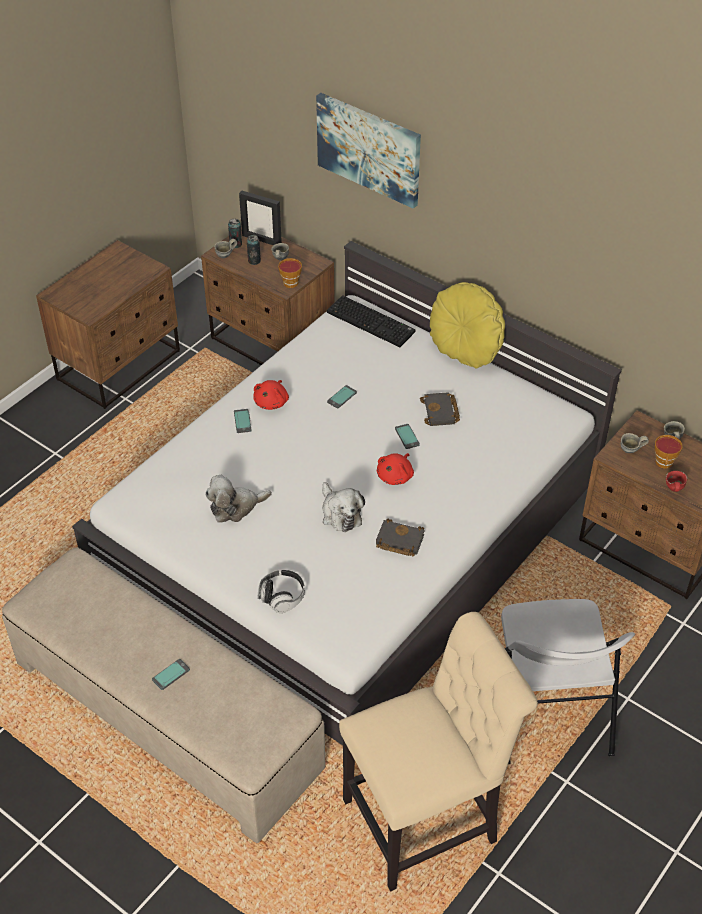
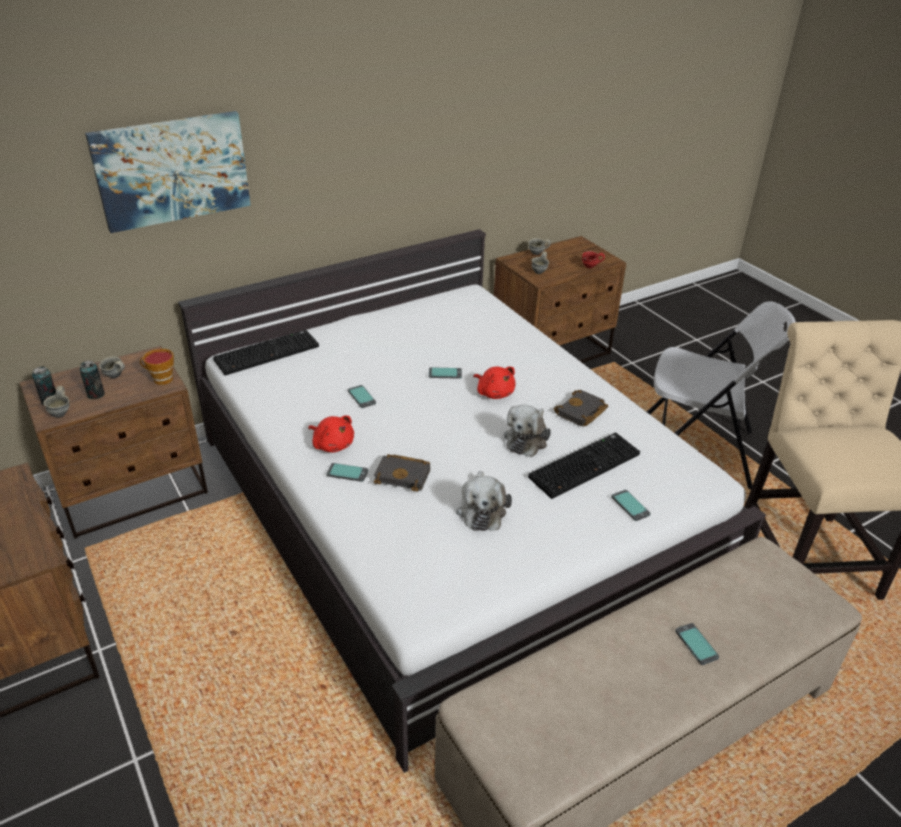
camera: 70 degrees left, 10 degrees down
(262, 239) = (65, 380): picture frame -> none
(282, 597) = (630, 506): headphones -> phone
(323, 557) = (584, 464): none -> keyboard
(340, 513) = (527, 439): plush toy -> plush toy turned 120 degrees clockwise
(441, 412) = (426, 347): black book -> black book (404, 475)
(465, 353) = (357, 316): yellow pillow -> none
(664, 464) = (561, 263): cup -> none

